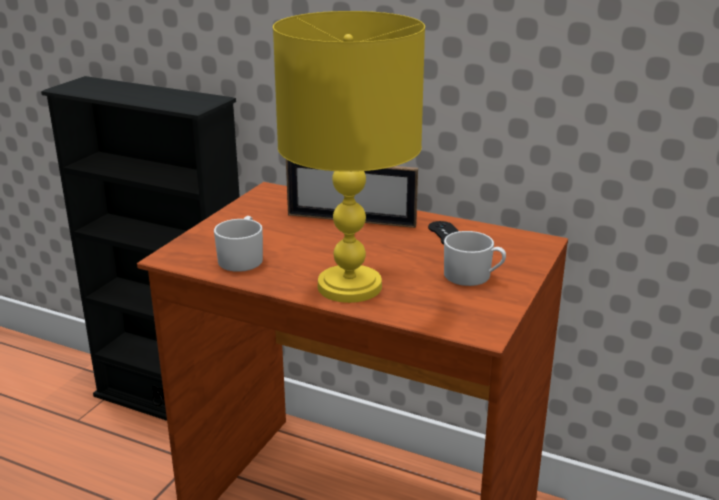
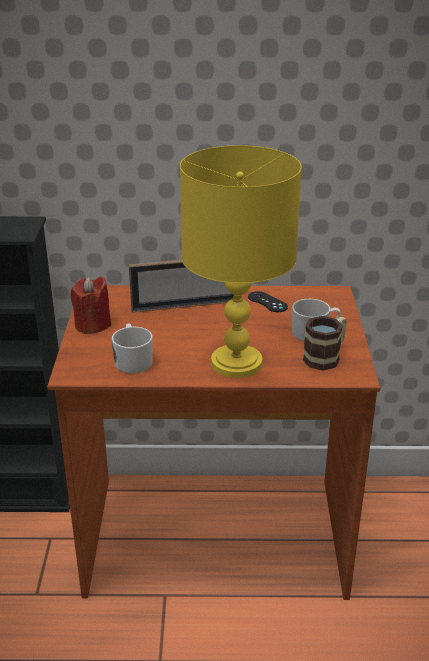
camera: 25 degrees left, 5 degrees up
(237, 218) = (92, 324): none -> red candle
(463, 304) = (326, 357): none -> mug

